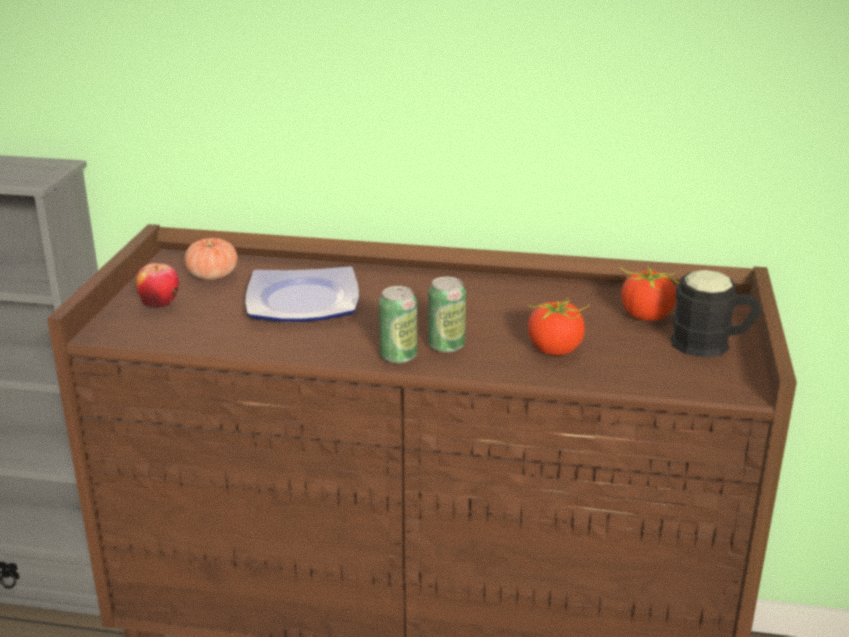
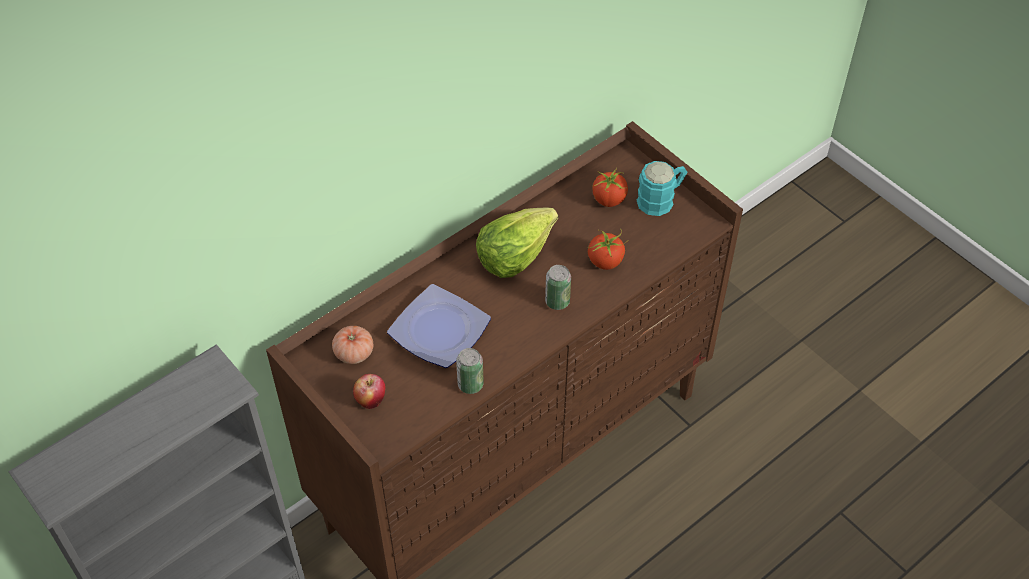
camera: 50 degrees left, 25 degrees up
(398, 356) = (548, 328): can -> can (470, 384)
(471, 298) = (514, 254): none -> lettuce
(711, 345) = (661, 199): black mug -> turquoise mug

